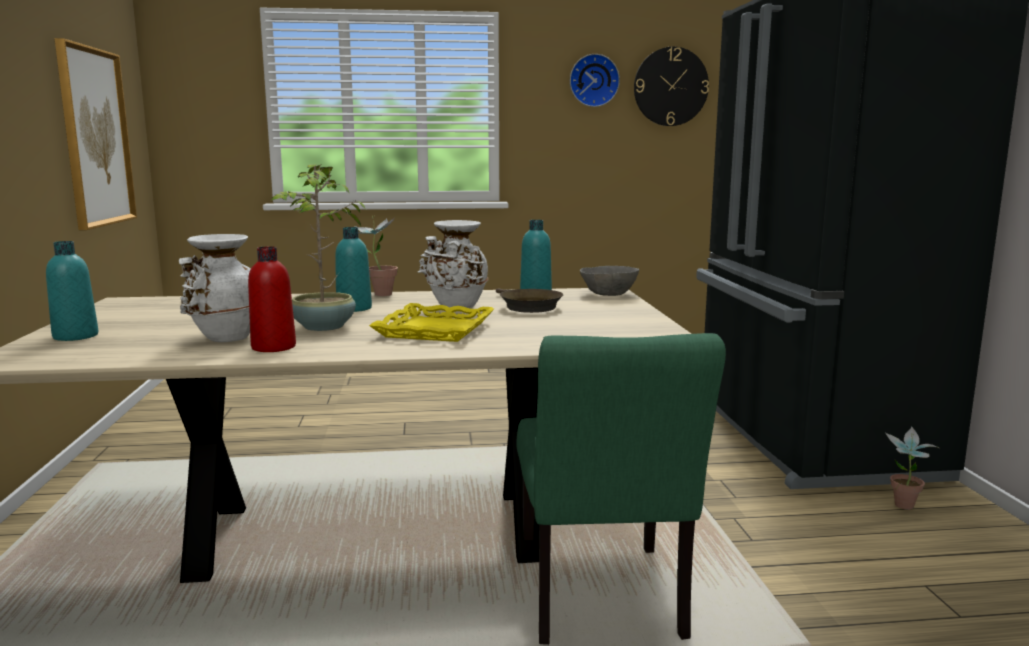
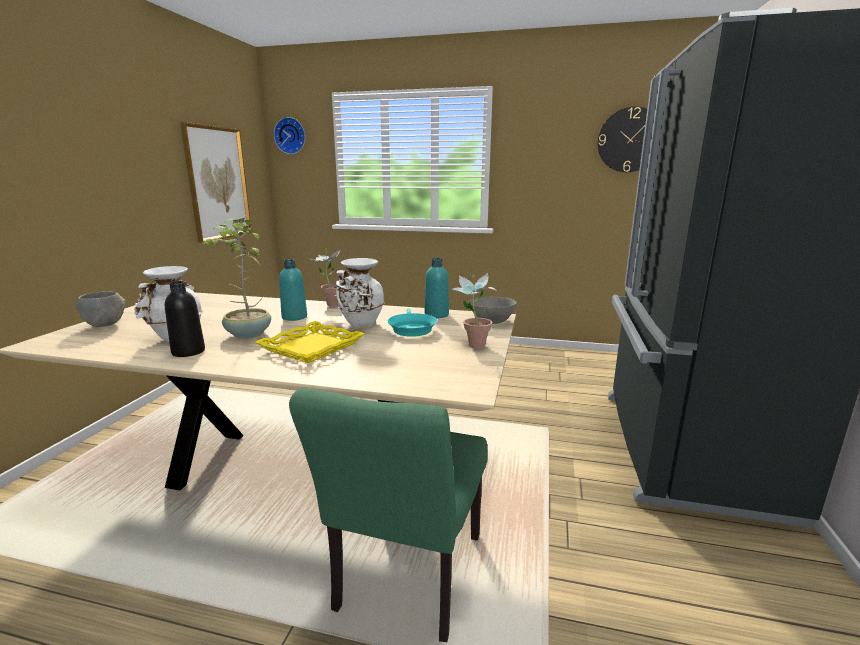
camera: 20 degrees right, 5 degrees up
(75, 336) = (106, 325): turquoise bottle -> grey bowl
(273, 347) = (188, 352): red bottle -> black bottle
(527, 306) = (411, 329): brown frying pan -> turquoise frying pan
(593, 80) = (564, 136): wall clock -> wall clock (290, 136)
(903, 508) = (736, 547): potted plant -> potted plant (472, 347)

